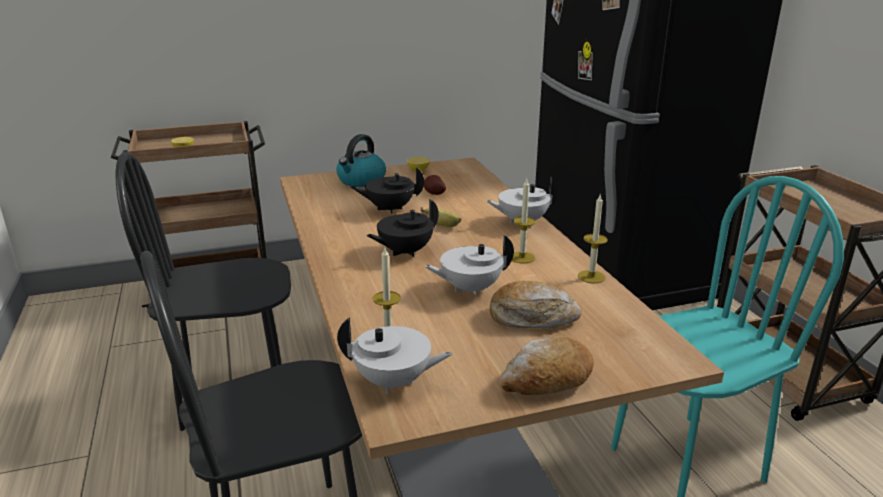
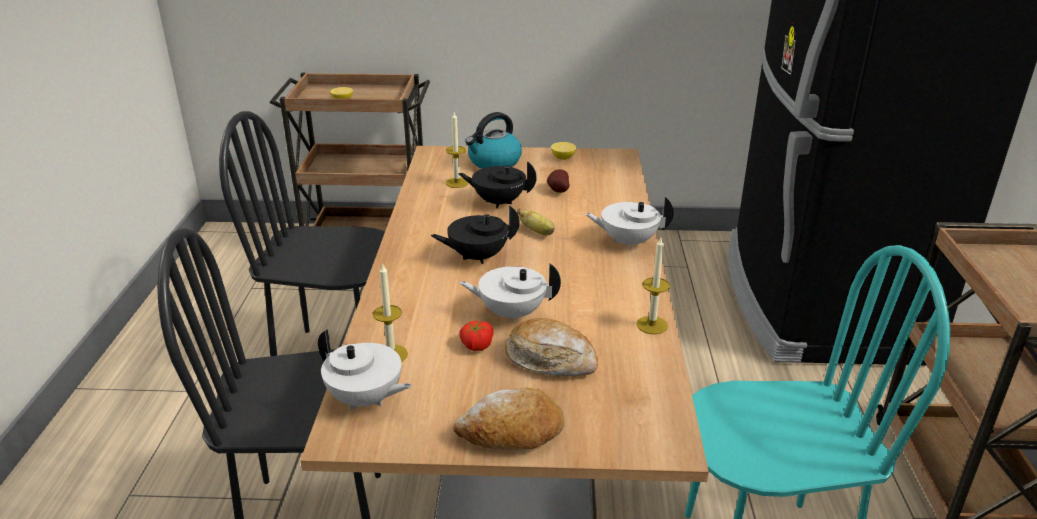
camera: 20 degrees right, 5 degrees up
(459, 318) = (476, 345): none -> tomato
(522, 257) = (594, 286): candle -> candle (457, 183)

